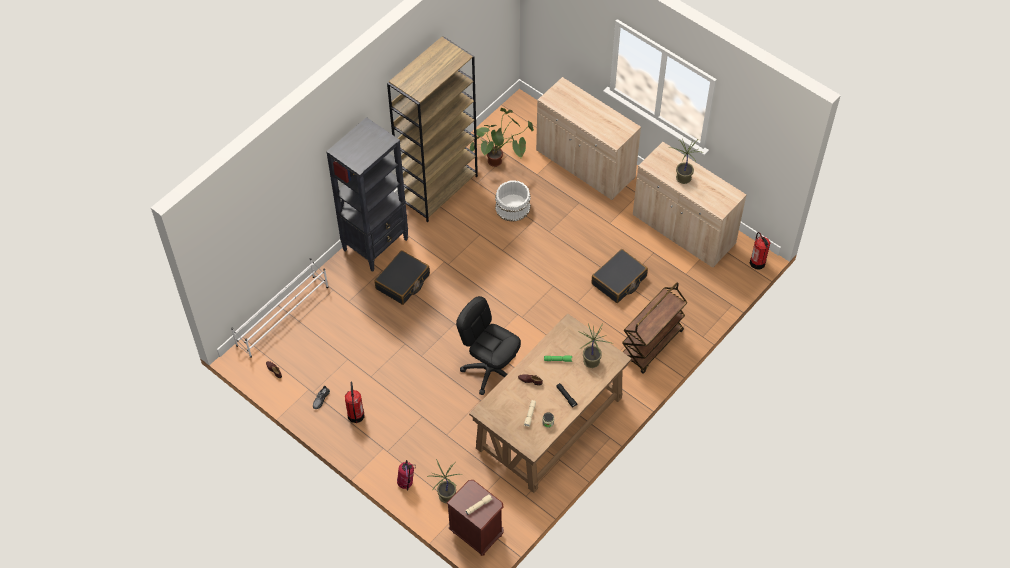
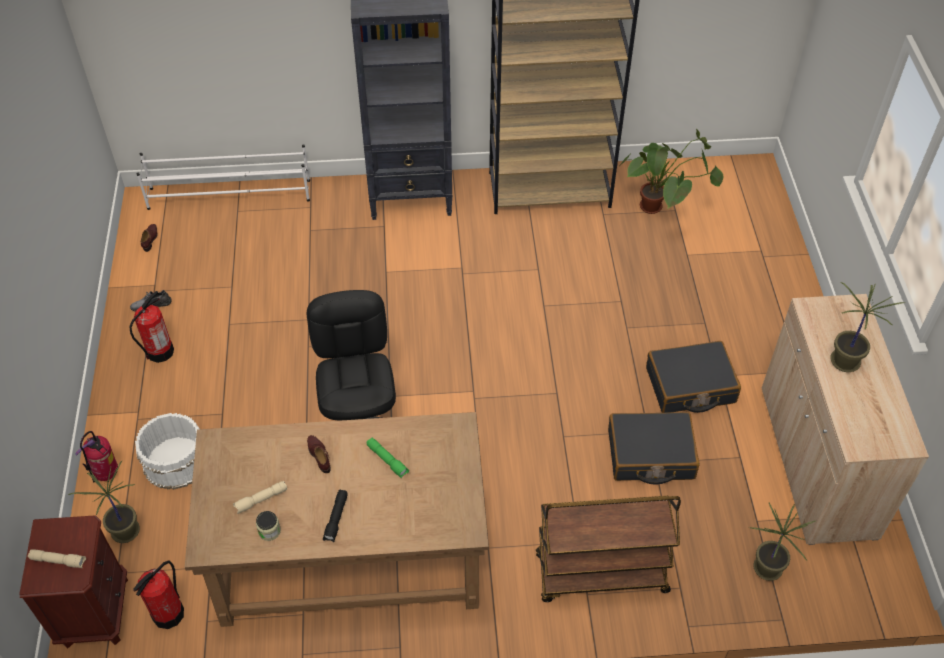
camera: 45 degrees right, 5 degrees down
(403, 282) = (390, 254): black suitcase -> black suitcase (690, 386)
(512, 207) = (613, 268): white bucket -> white bucket (176, 461)
(585, 164) = (763, 286): beige cabinet -> none
(592, 362) = (427, 503): potted plant -> potted plant (767, 570)
(757, 262) = (888, 593): fire extinguisher -> fire extinguisher (169, 613)

